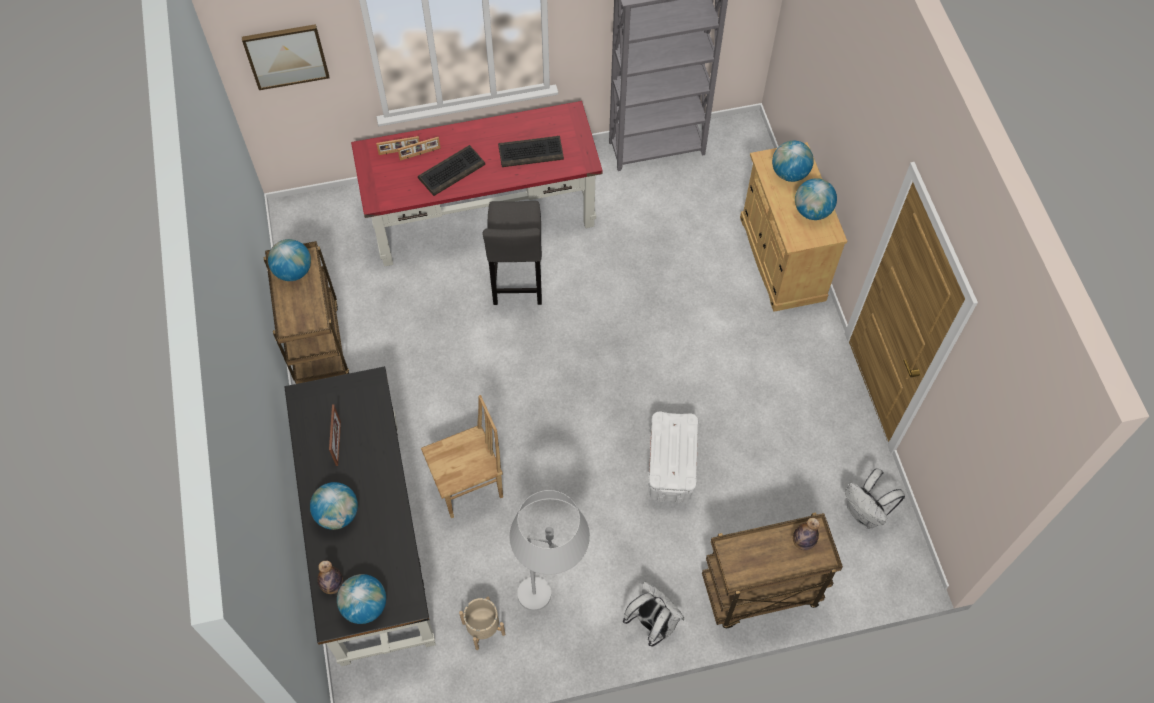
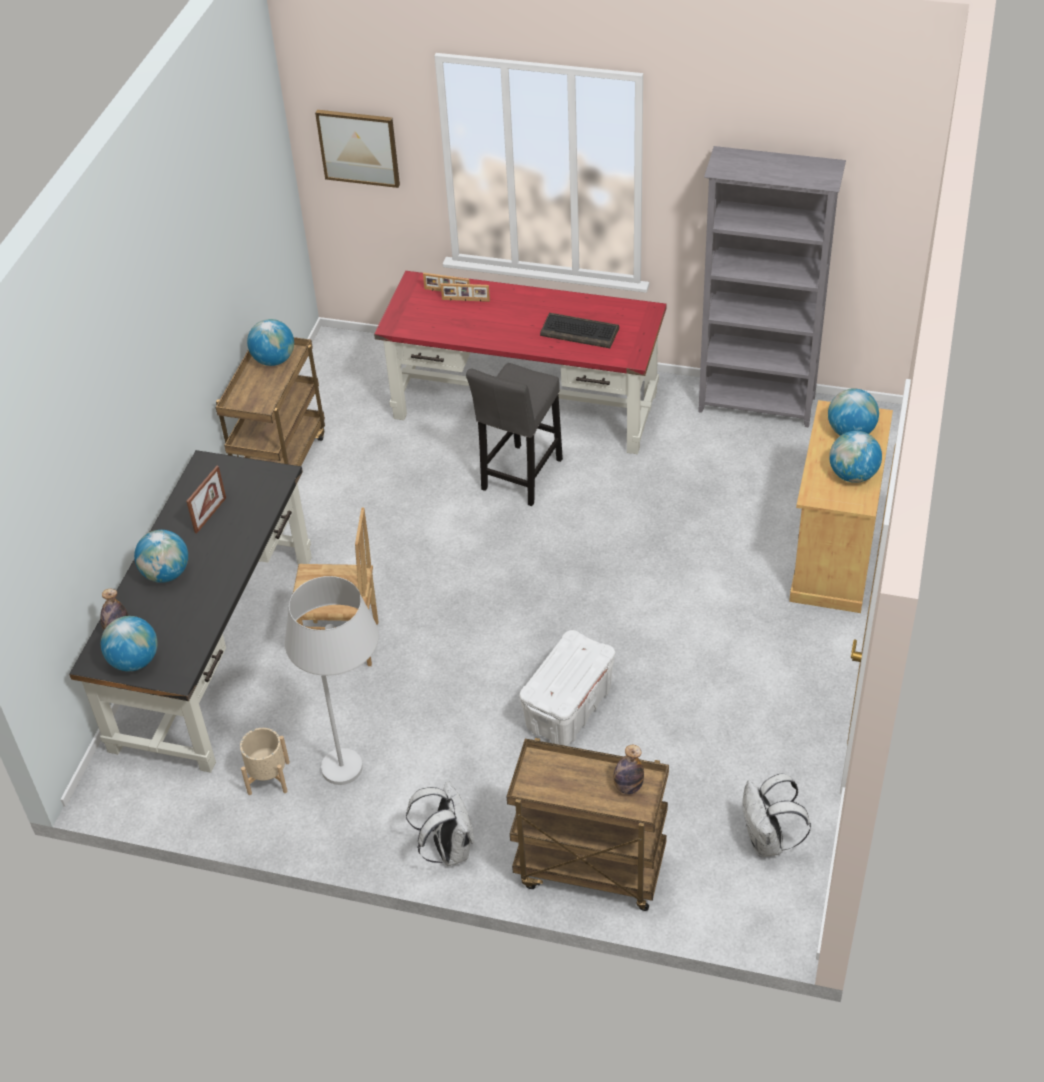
camera: 30 degrees right, 15 degrees down
(452, 171) = (487, 323): keyboard -> none

